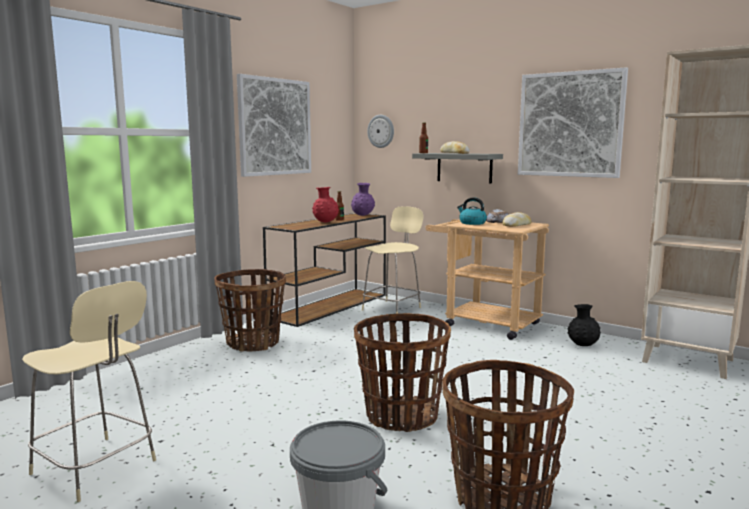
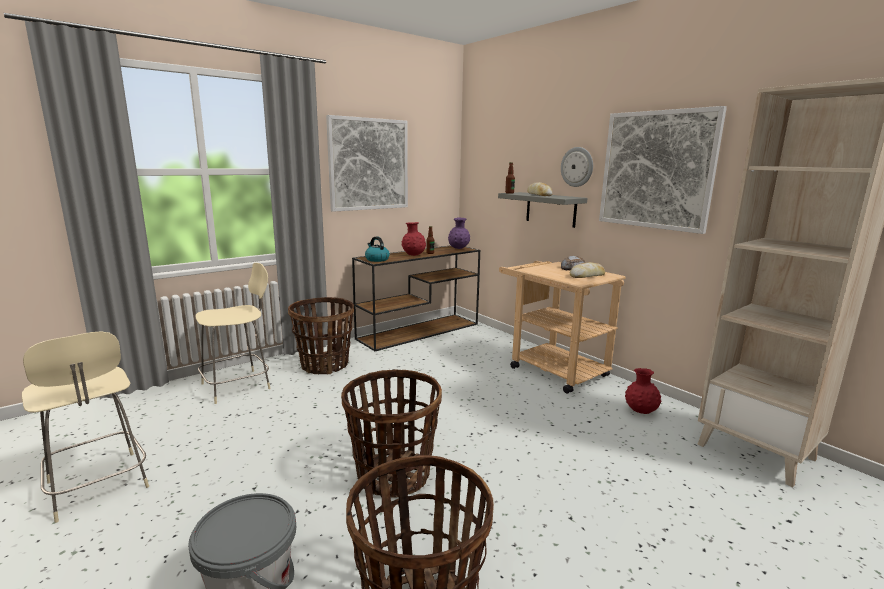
camera: 15 degrees right, 5 degrees up
(381, 131) = (481, 168): wall clock -> wall clock (577, 167)
(393, 308) = (474, 340): beige chair -> beige chair (238, 385)
(472, 223) = (543, 269): kettle -> kettle (376, 259)
(583, 345) = (640, 412): black vase -> red vase

